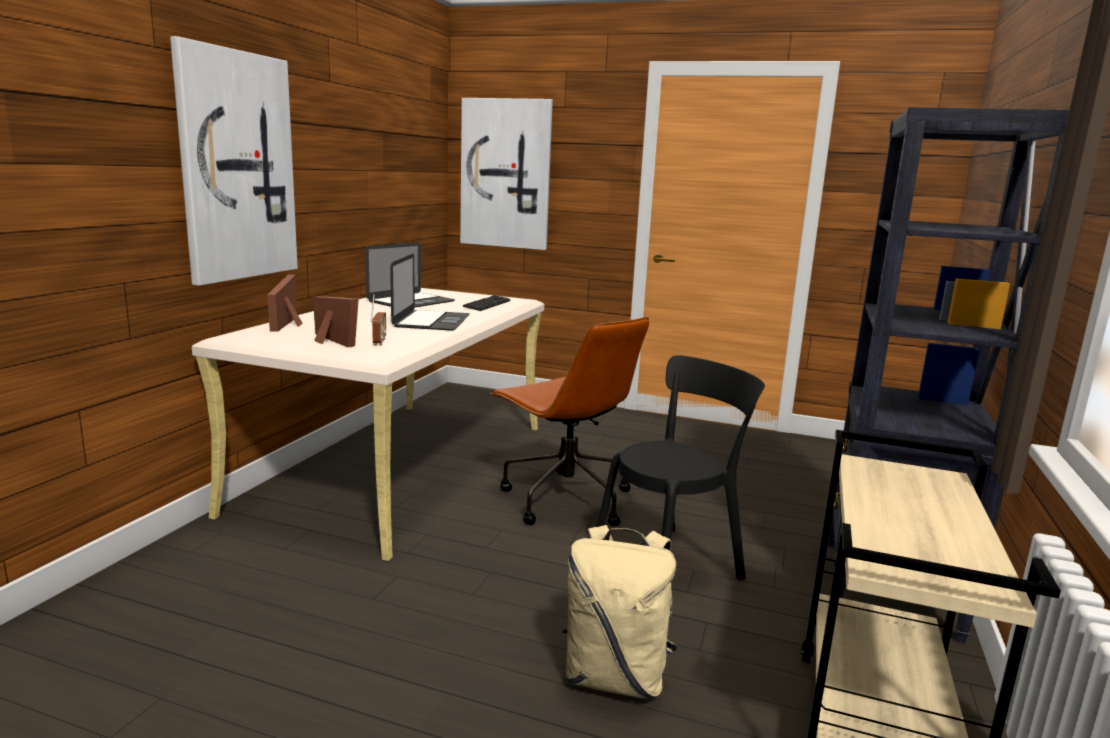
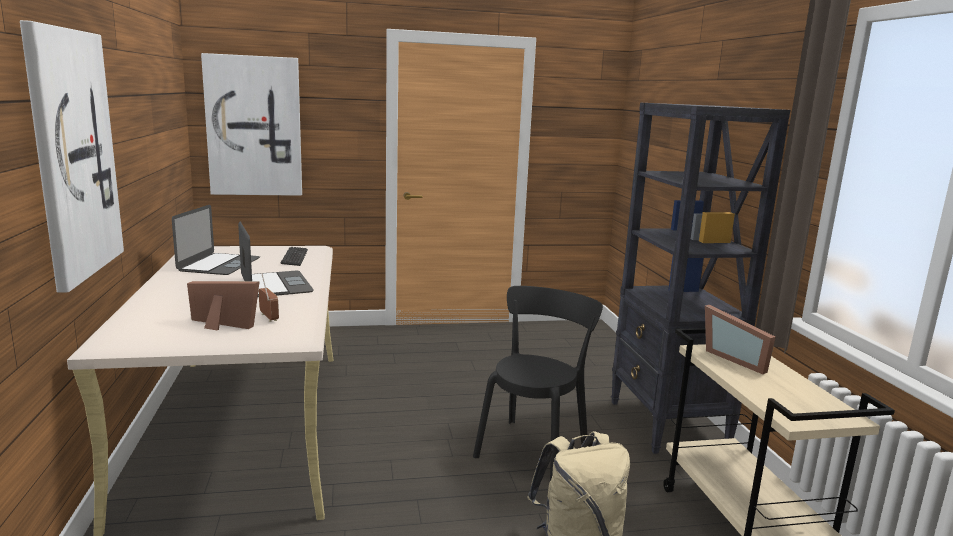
camera: 30 degrees left, 0 degrees up
(291, 324) = (144, 312): picture frame -> picture frame (736, 358)
(565, 499) = (414, 418): brown office chair -> none

